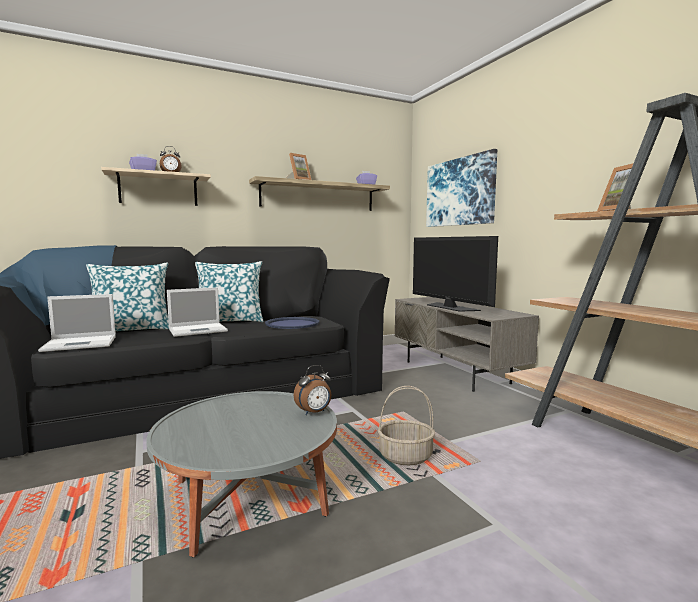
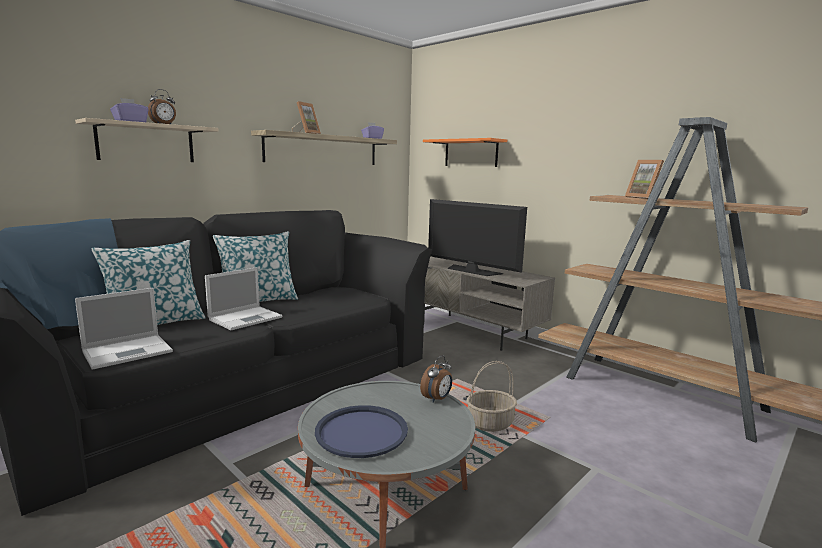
camera: 20 degrees left, 5 degrees up
(292, 324) = (338, 301): blue tray -> blue tray (361, 432)
(459, 192) = (471, 153): picture -> orange shelf

